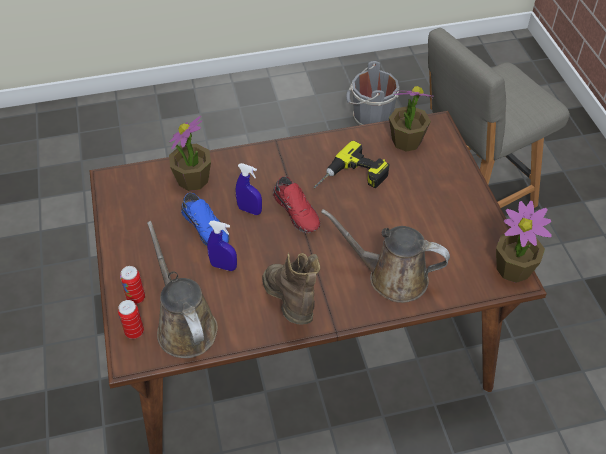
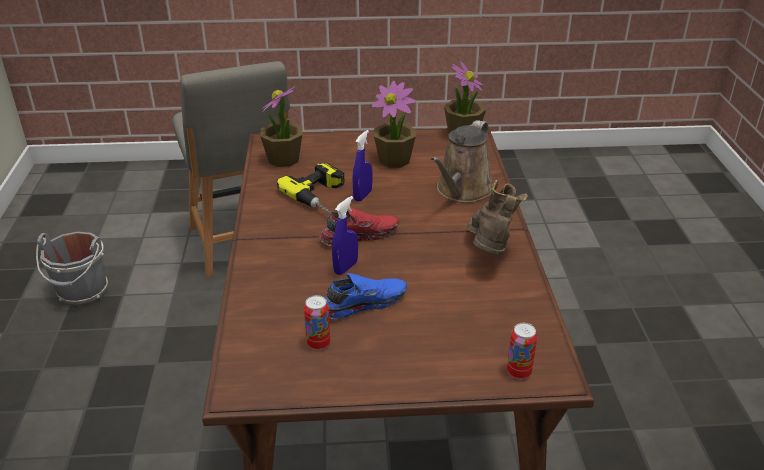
camera: 80 degrees left, 15 degrees down
(136, 298) = (465, 369): can -> can (318, 343)
(184, 326) = (512, 329): brown watering can -> none
(193, 180) = (275, 309): potted plant -> potted plant (394, 160)
(223, 266) = (428, 293): blue spray bottle -> blue spray bottle (362, 196)
(291, 305) = (489, 251): brown boot -> brown boot turned 105 degrees clockwise

